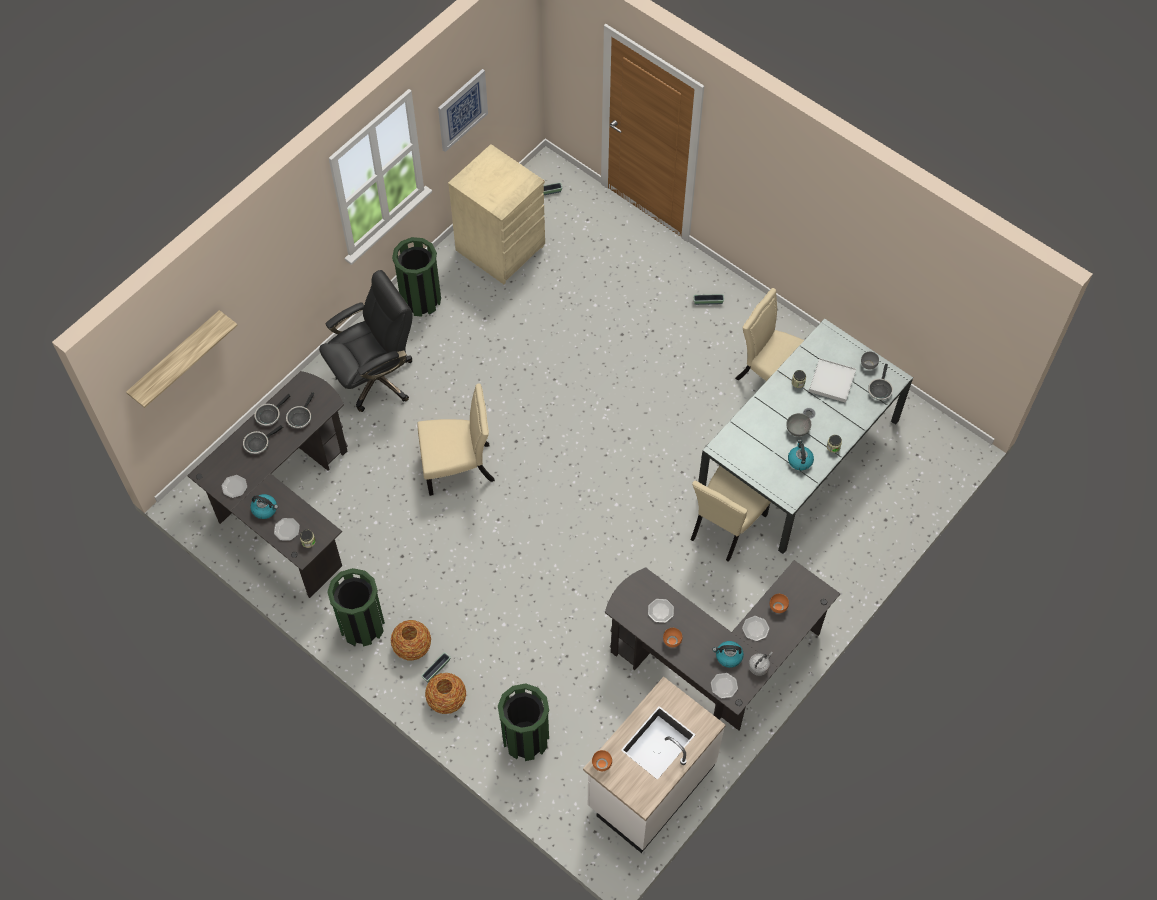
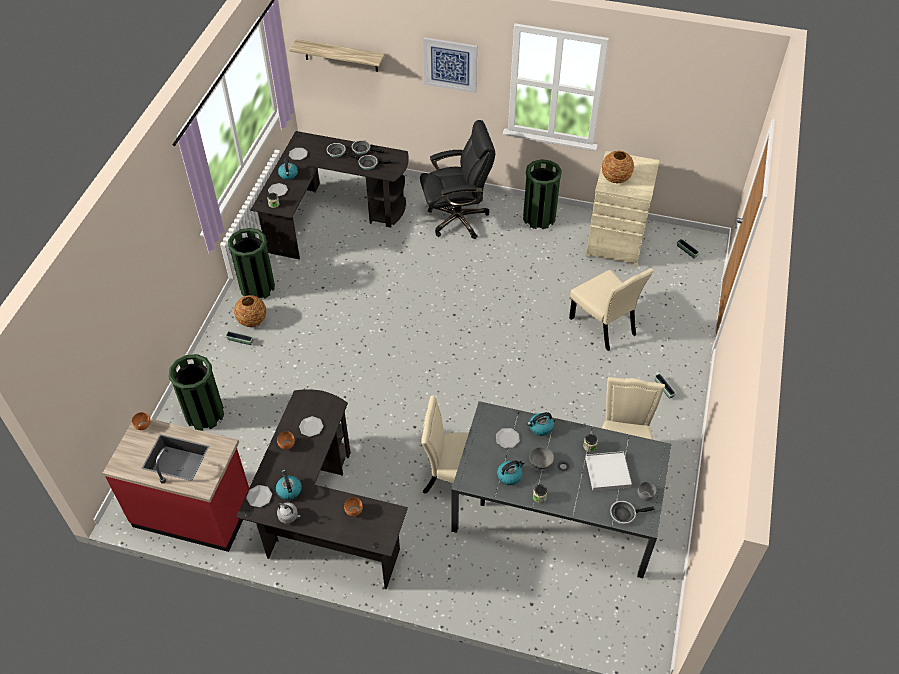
camera: 65 degrees right, 10 degrees down
(375, 380) = (456, 219): black office chair -> black office chair turned 45 degrees counterclockwise
(447, 699) = (218, 355): vase -> vase (616, 178)
(457, 467) = (412, 290): beige chair -> beige chair (603, 324)
(462, 110) = (653, 111): picture -> picture (450, 64)
(650, 785) = (193, 511): white counter -> red counter
(755, 629) = (324, 501): plate -> plate (507, 438)
(758, 412) = (540, 427): none -> kettle

